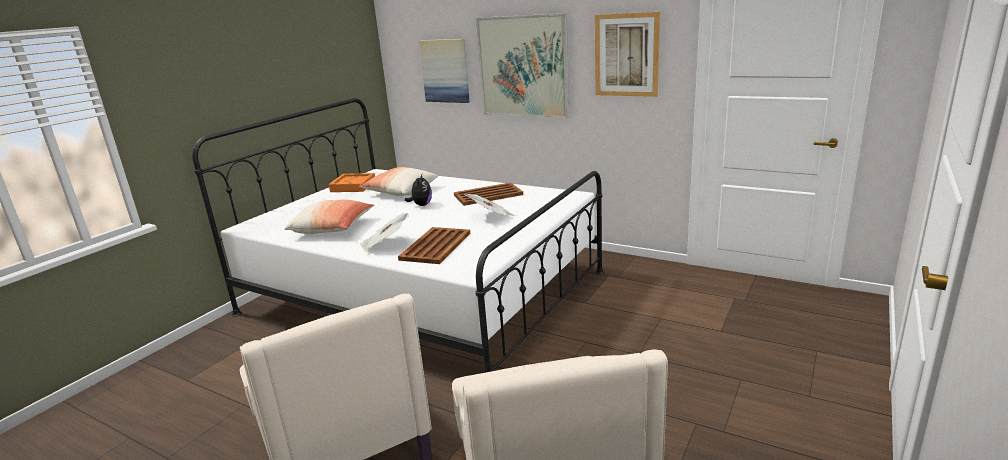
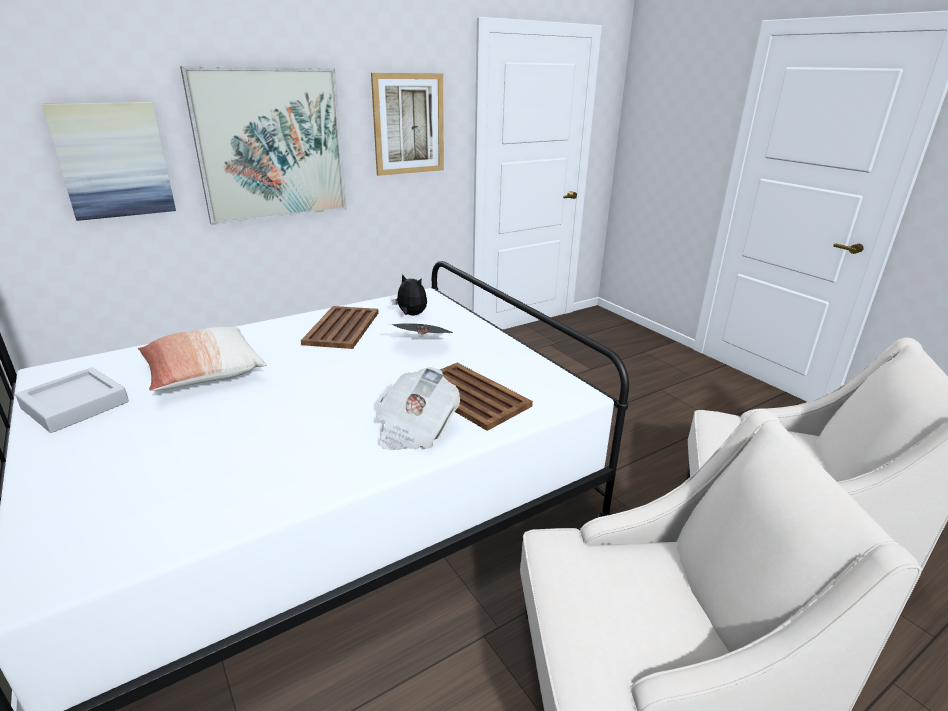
camera: 65 degrees left, 5 degrees up
(333, 228) = (267, 462): pillow -> none
(353, 186) = (75, 405): orange tray -> grey tray
(421, 205) = (297, 372): plush toy -> plush toy (411, 315)

